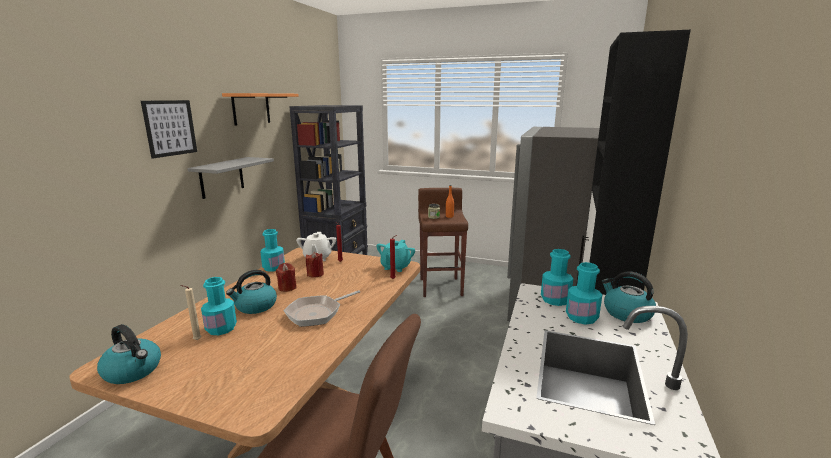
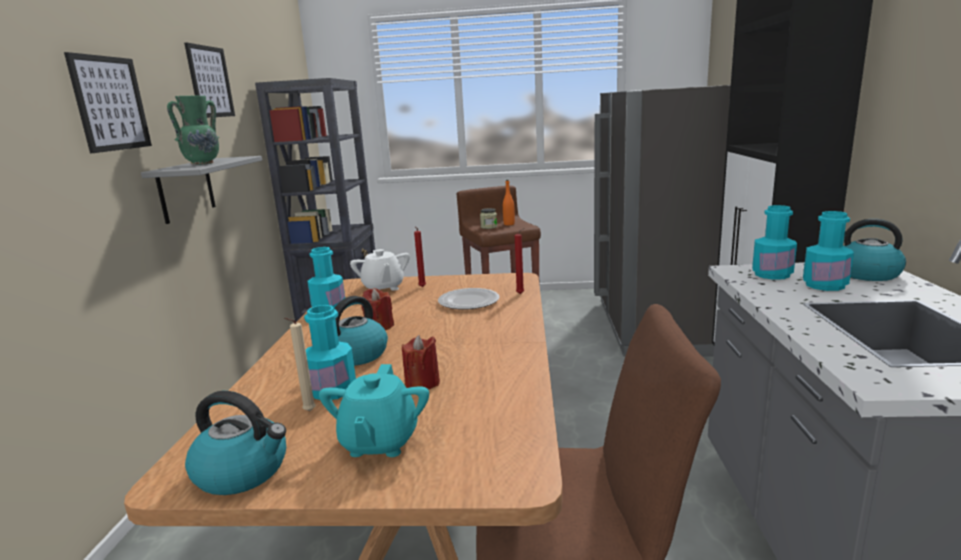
camera: 15 degrees left, 0 degrees up
(228, 164) = (203, 164): none -> green vase
(251, 108) = (210, 82): orange shelf -> picture
(315, 274) = (403, 306): red candle -> red candle (422, 383)
(317, 313) = (461, 347): frying pan -> none
(356, 278) = (468, 301): none -> plate
(395, 267) = (508, 282): turquoise teapot -> turquoise teapot (379, 442)

